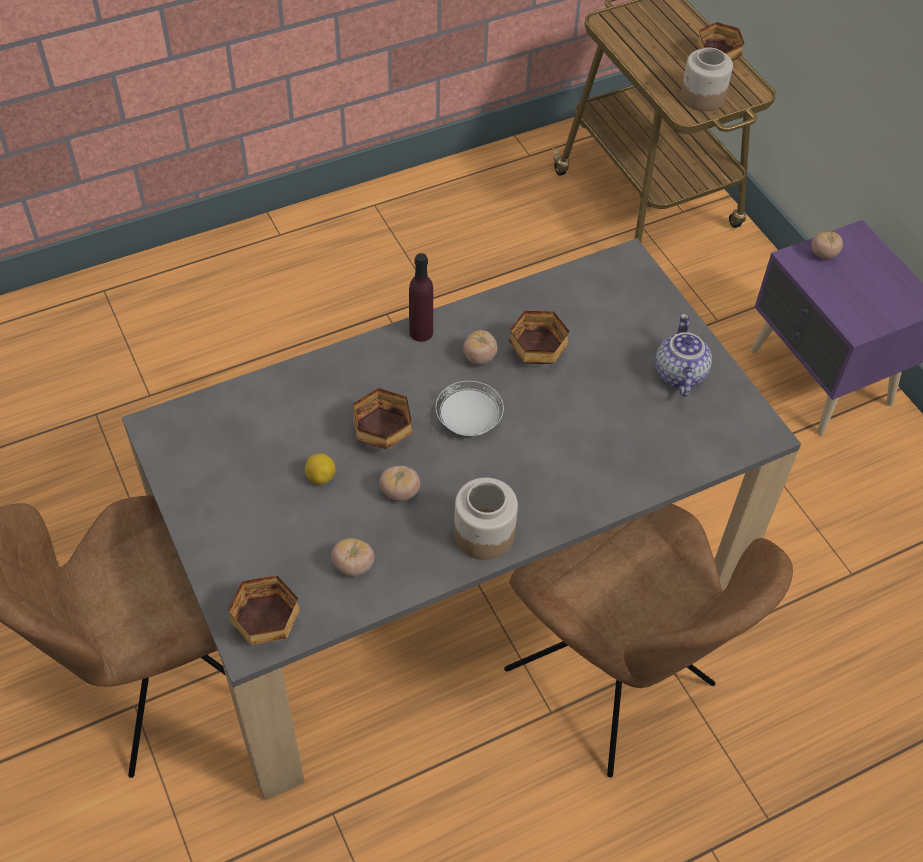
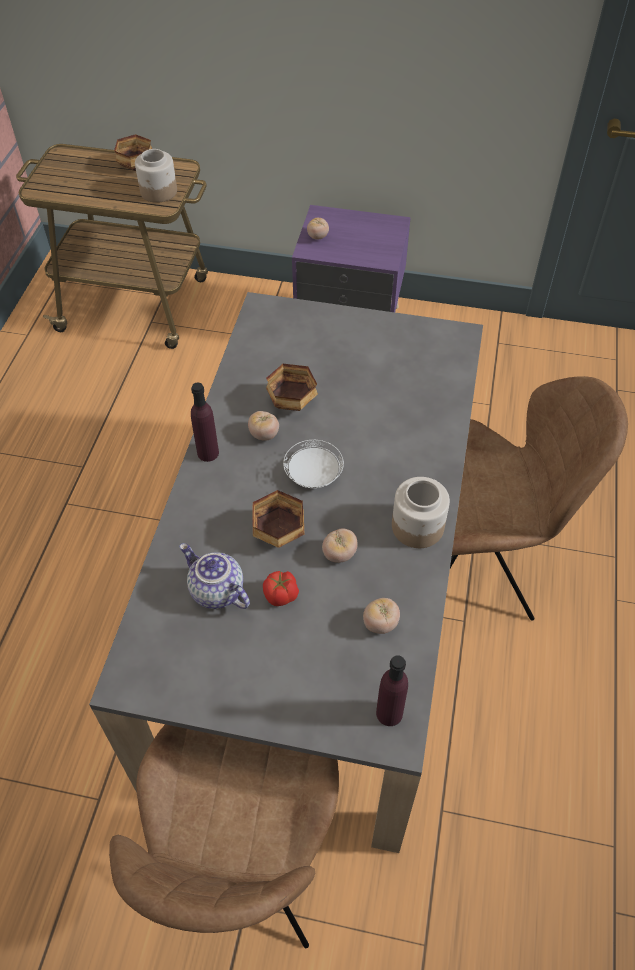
camera: 50 degrees left, 0 degrees up
(269, 625) = (389, 713): bowl -> purple bottle
(321, 477) = (281, 595): lemon -> tomato
(678, 373) = (378, 344): teapot -> teapot (215, 591)

